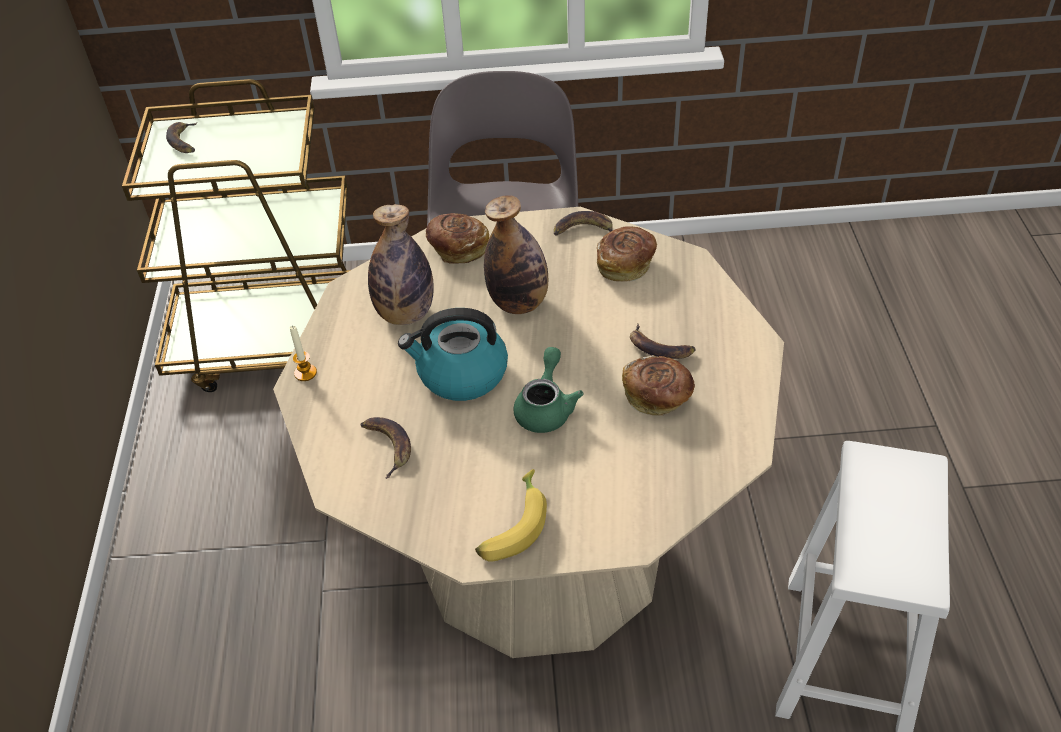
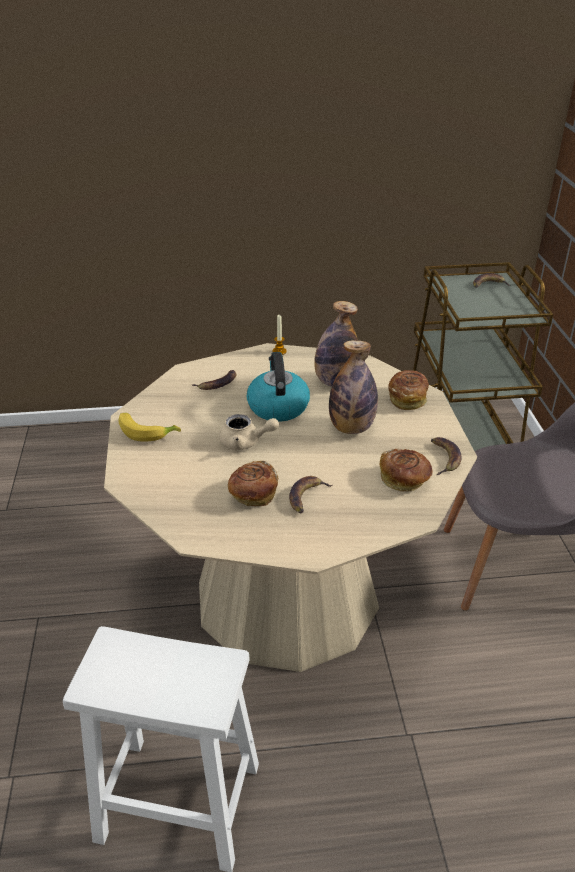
camera: 85 degrees right, 10 degrees down
(546, 407) = (245, 442): green teapot -> beige teapot

